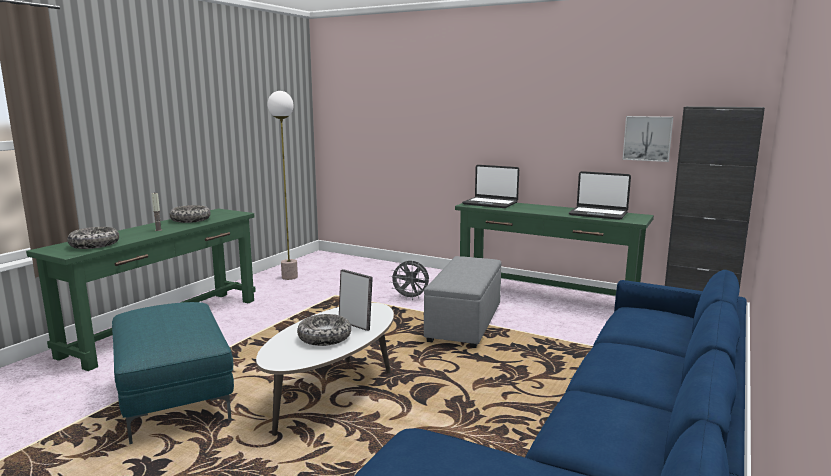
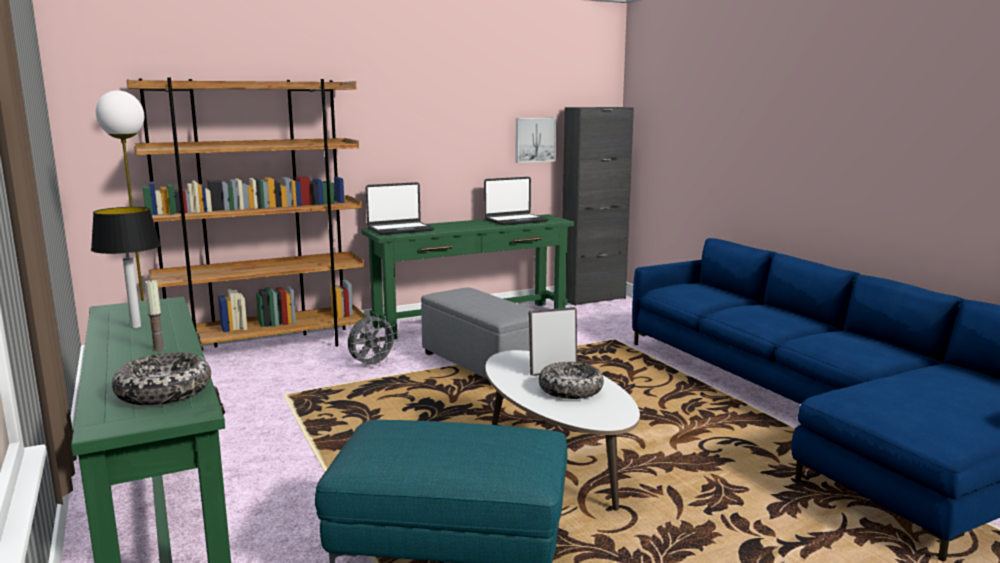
camera: 55 degrees left, 0 degrees up
(190, 220) = (135, 327): bowl -> table lamp
(394, 269) = (266, 347): none -> brown bookcase

